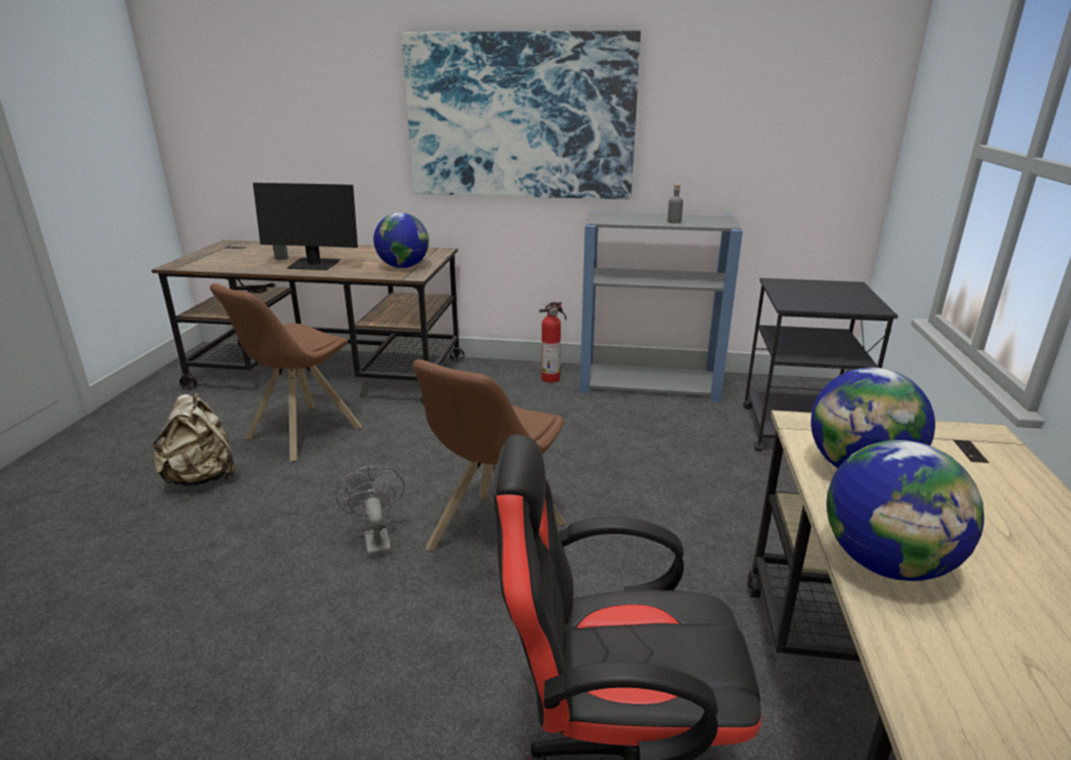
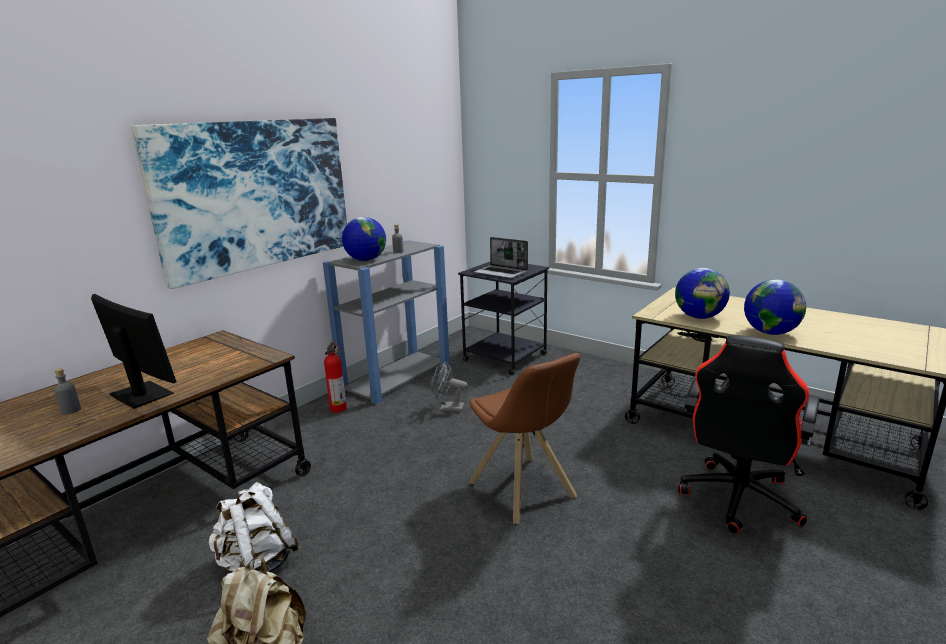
camera: 60 degrees left, 5 degrees down
(302, 433) = (257, 564): brown chair -> white backpack
(314, 265) = (141, 395): monitor -> monitor turned 90 degrees counterclockwise
(376, 539) = (483, 547): grey fan -> grey fan (447, 408)
(403, 267) = (236, 357): globe -> globe (366, 260)
(804, 296) = (501, 273): none -> laptop

